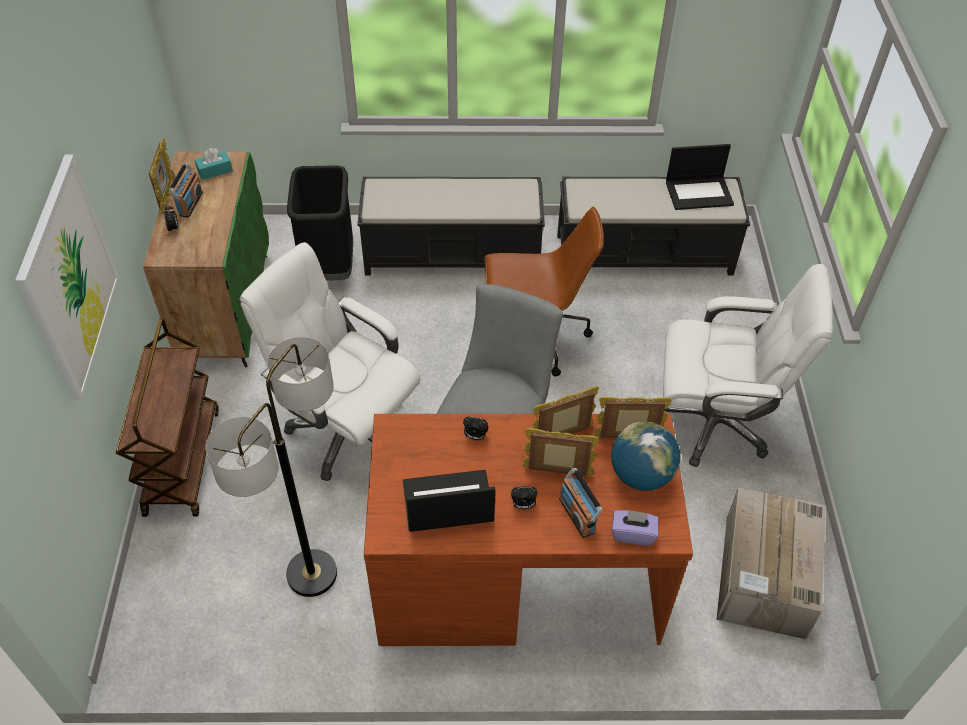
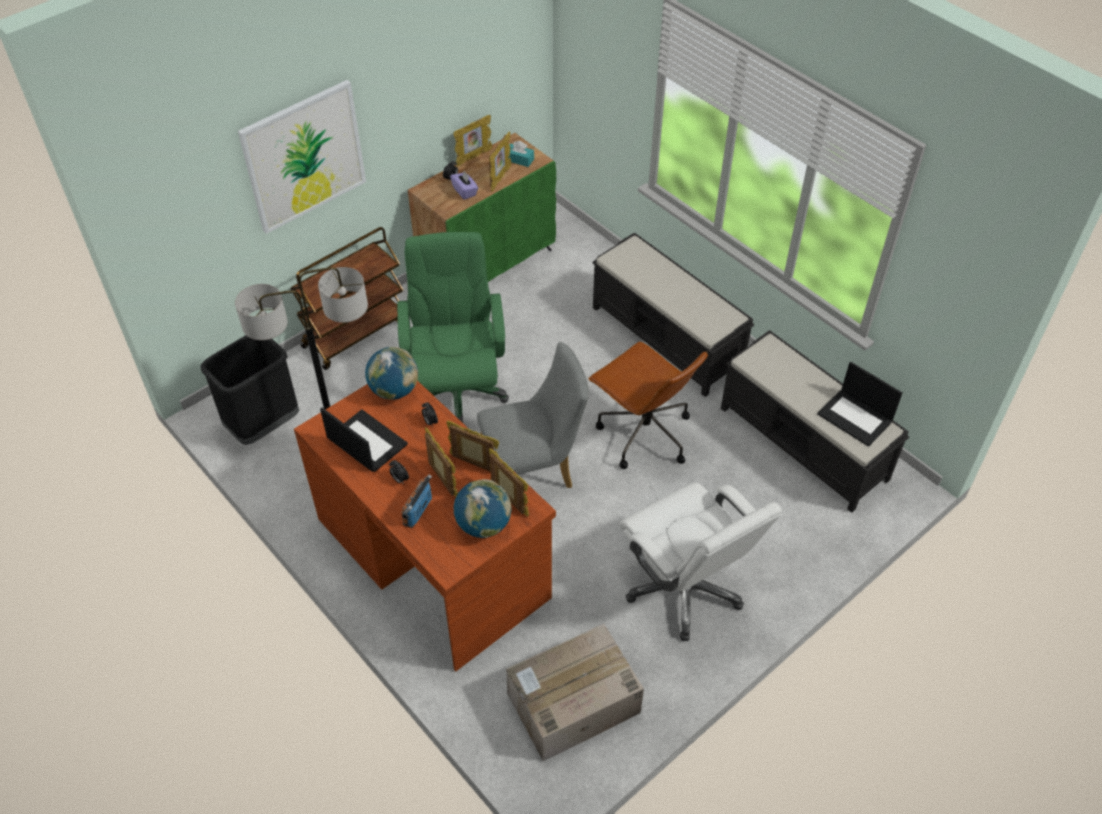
camera: 50 degrees right, 0 degrees up
(190, 204) = (479, 170): radio -> none
(221, 197) = (500, 178): none -> picture frame
(328, 266) = (578, 285): black trash can -> black trash can (263, 425)
(346, 430) = (457, 391): white office chair -> green office chair
(404, 439) = (394, 390): none -> globe
(633, 534) = (431, 548): purple tissue box -> purple tissue box (465, 191)

